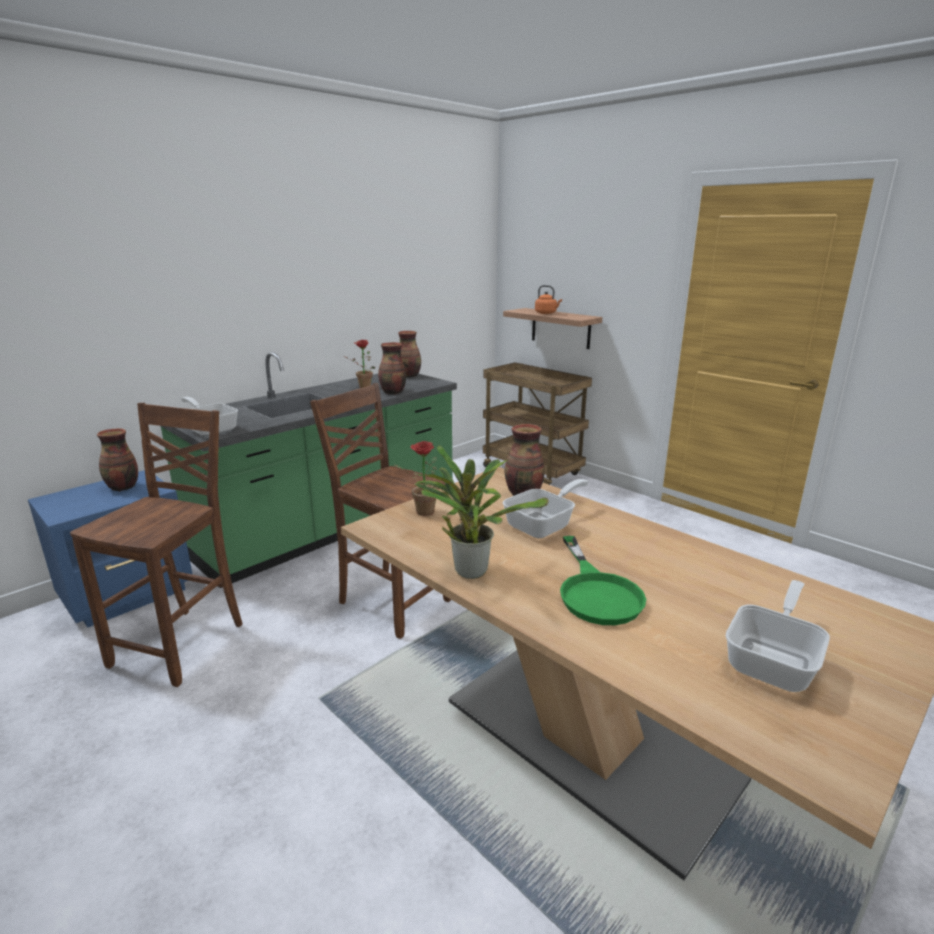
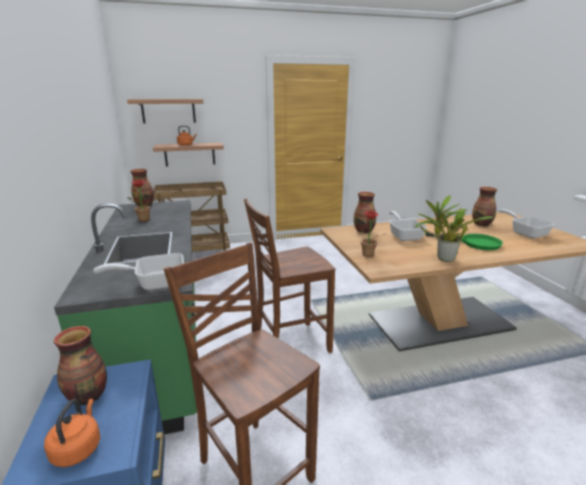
camera: 60 degrees left, 0 degrees up
(67, 503) = (78, 448): none -> orange kettle
(393, 392) = (177, 215): vase -> vase (482, 224)
(545, 263) = (168, 111): none -> shelf

